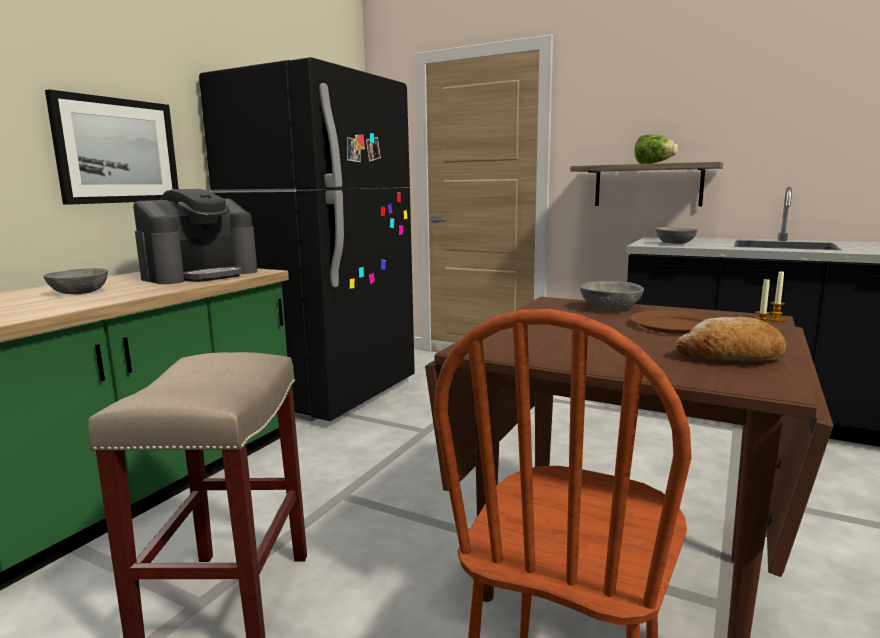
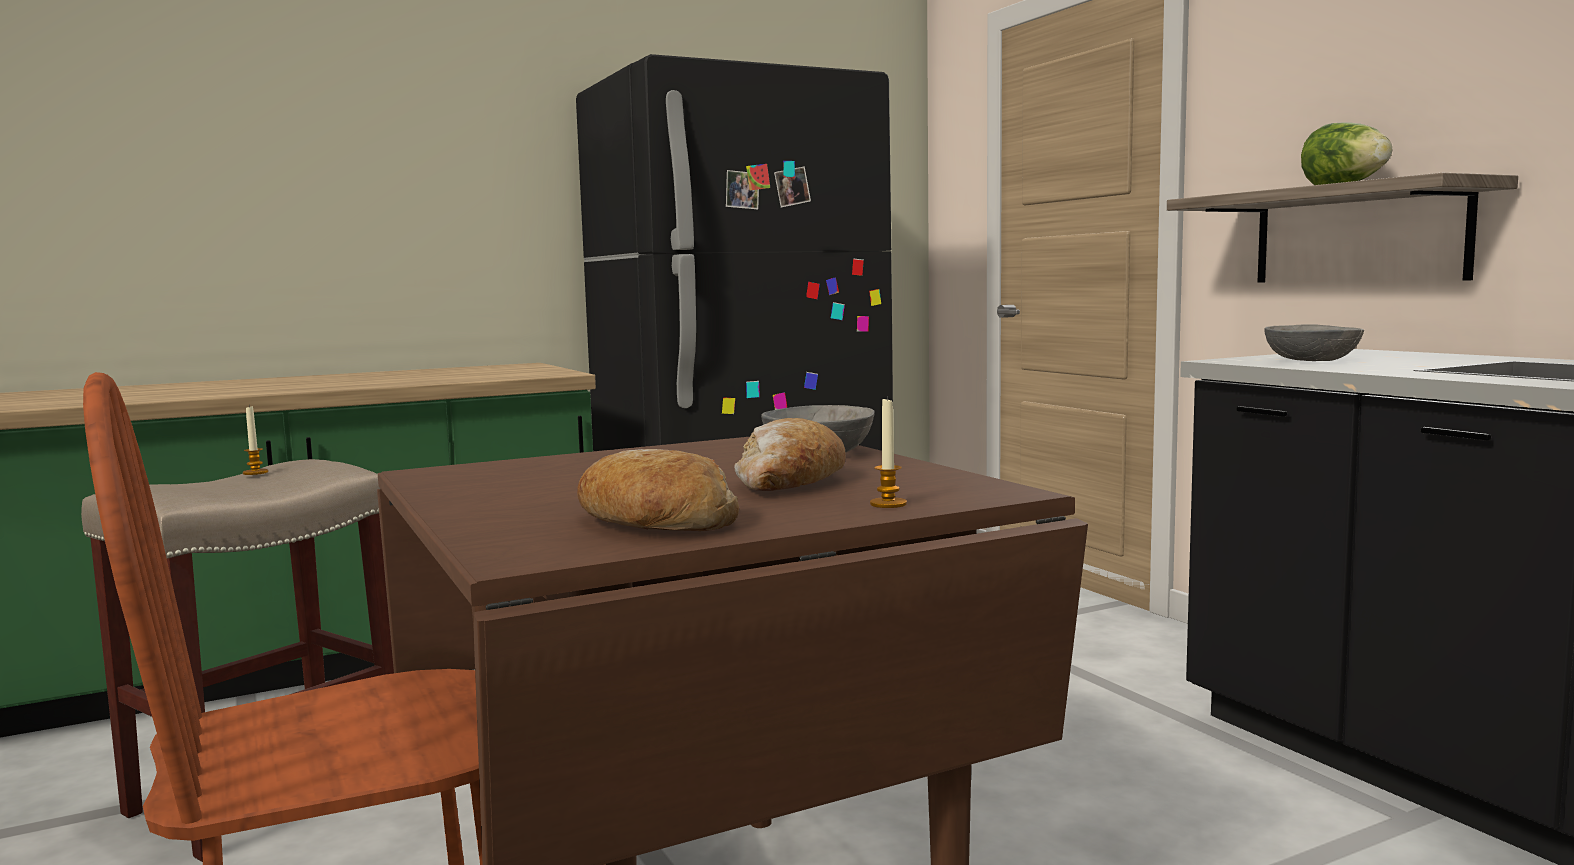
camera: 35 degrees right, 5 degrees down
(79, 292) = (314, 382): grey bowl -> none
(117, 151) = (442, 207): picture -> none
(201, 275) = (486, 373): coffee machine -> none
(674, 326) = (789, 482): brown plate -> bread
(775, 319) = (1001, 496): candle -> candle (255, 473)

